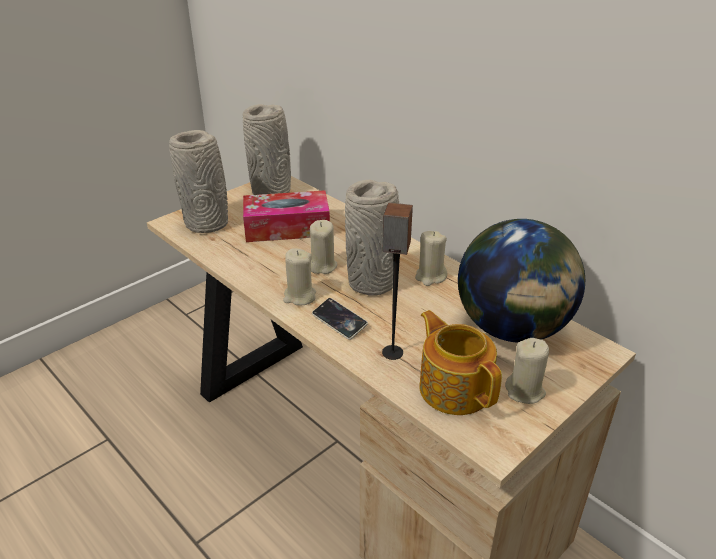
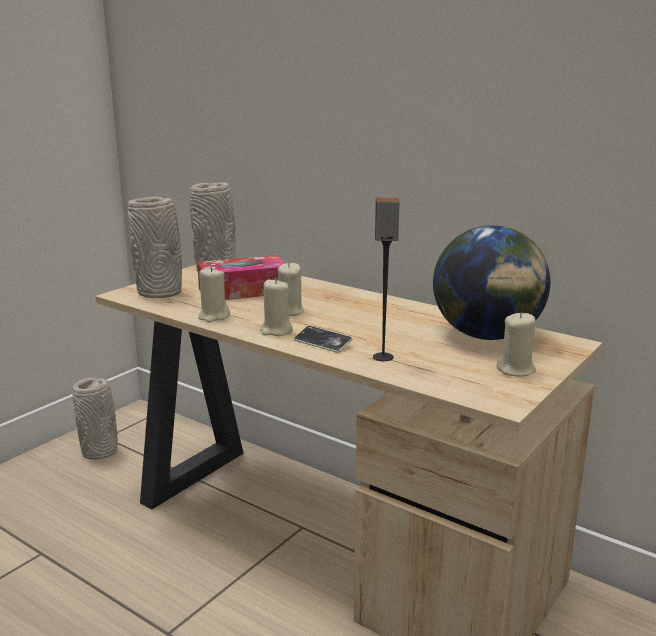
camera: 10 degrees left, 15 degrees down
(373, 282) = (344, 318): grey vase -> grey vase (101, 451)
(430, 276) = (396, 311): beige candle -> beige candle (213, 317)
(454, 387) = (451, 373): teapot -> none

